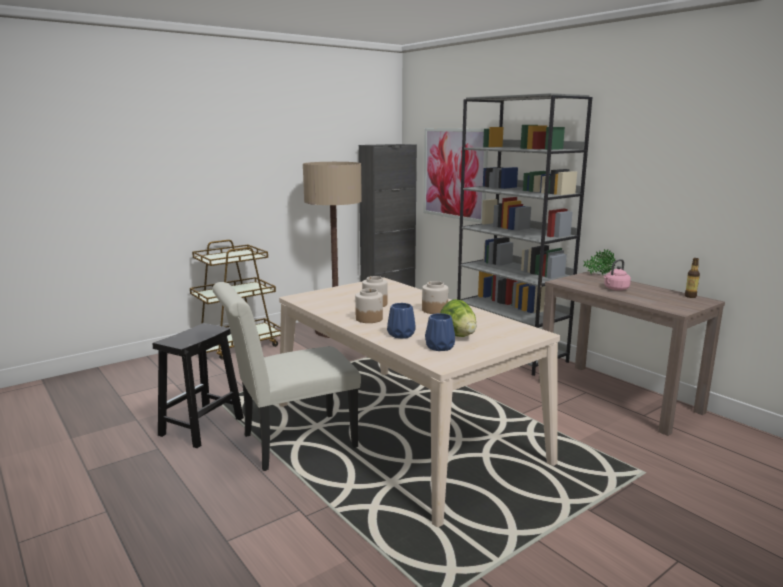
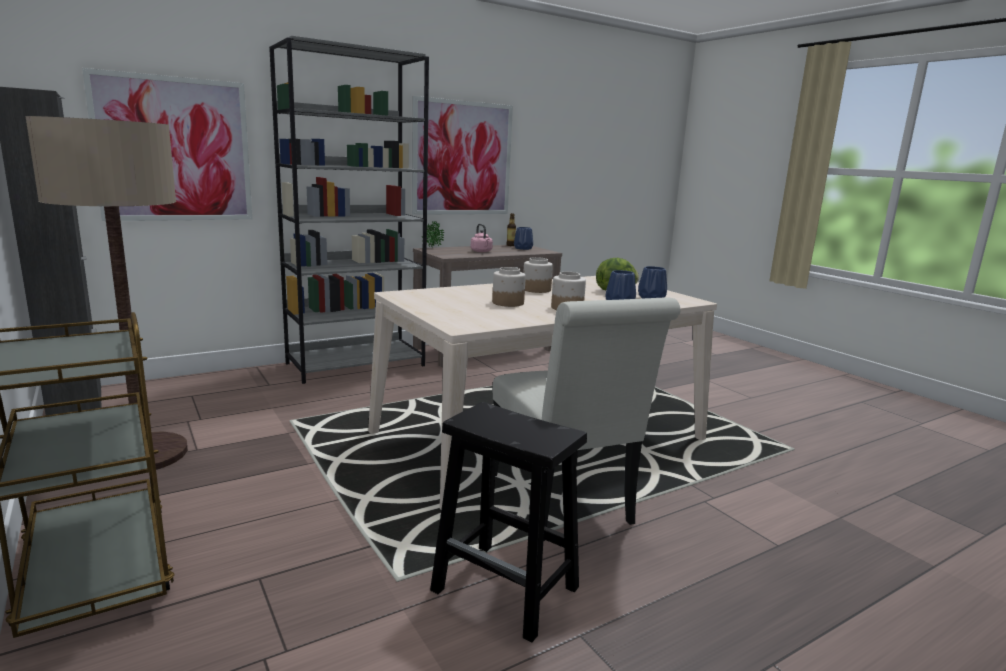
camera: 85 degrees left, 0 degrees up
(651, 188) = (462, 158): none -> picture
(677, 301) = (522, 248): none -> blue vase

